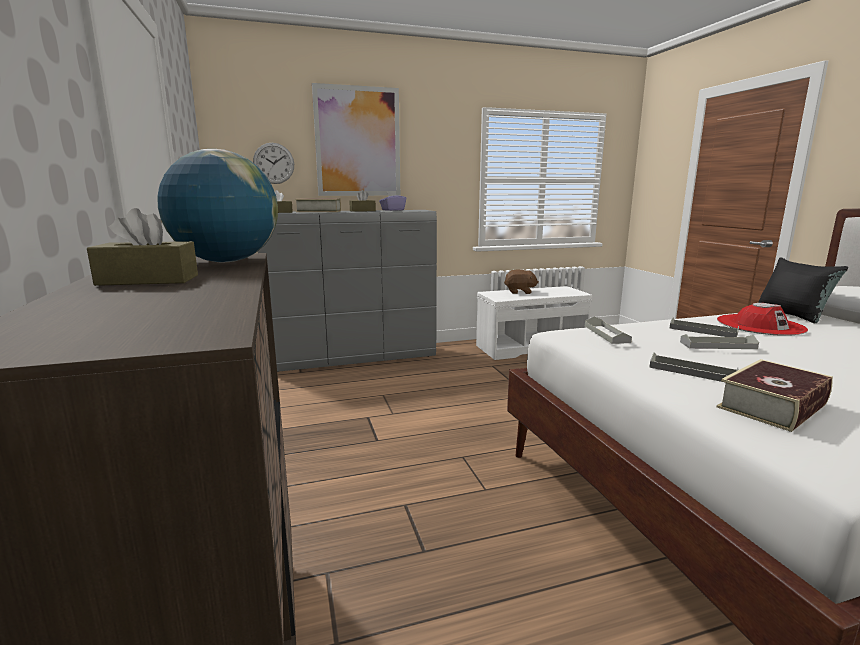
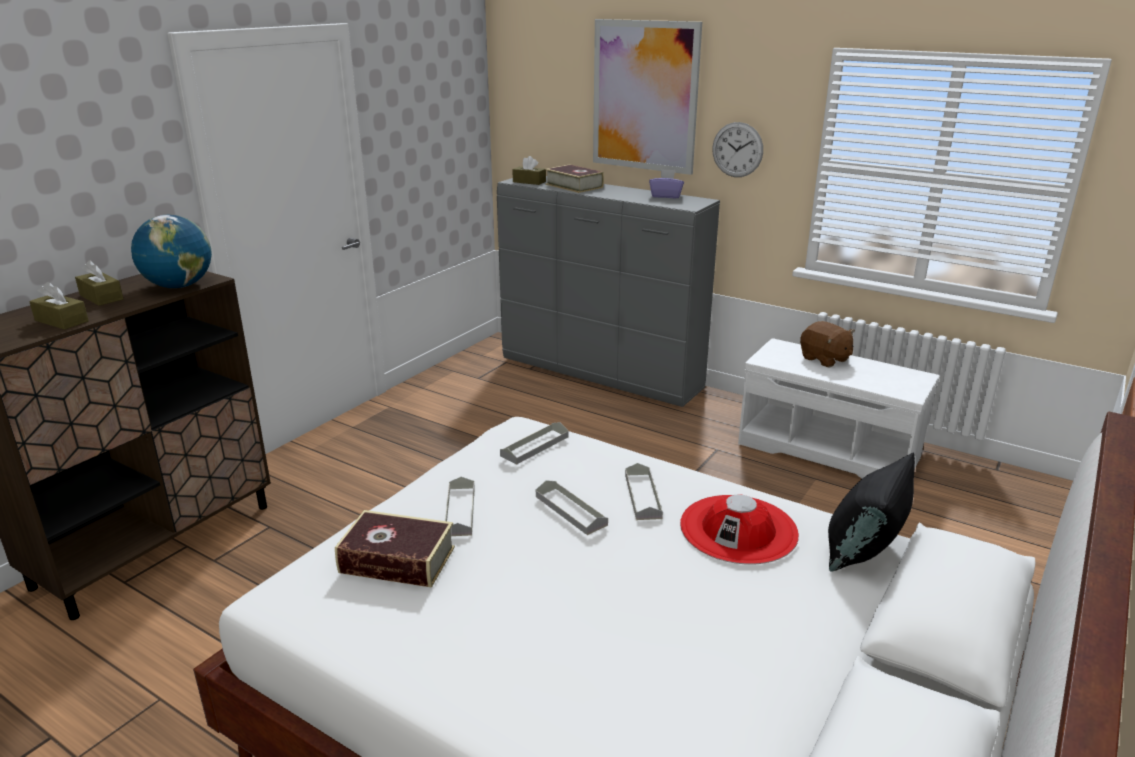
camera: 50 degrees right, 10 degrees up
(273, 163) = (552, 117): wall clock -> wall clock (737, 150)
(362, 211) = (621, 193): brown tissue box -> brown tissue box (61, 321)

